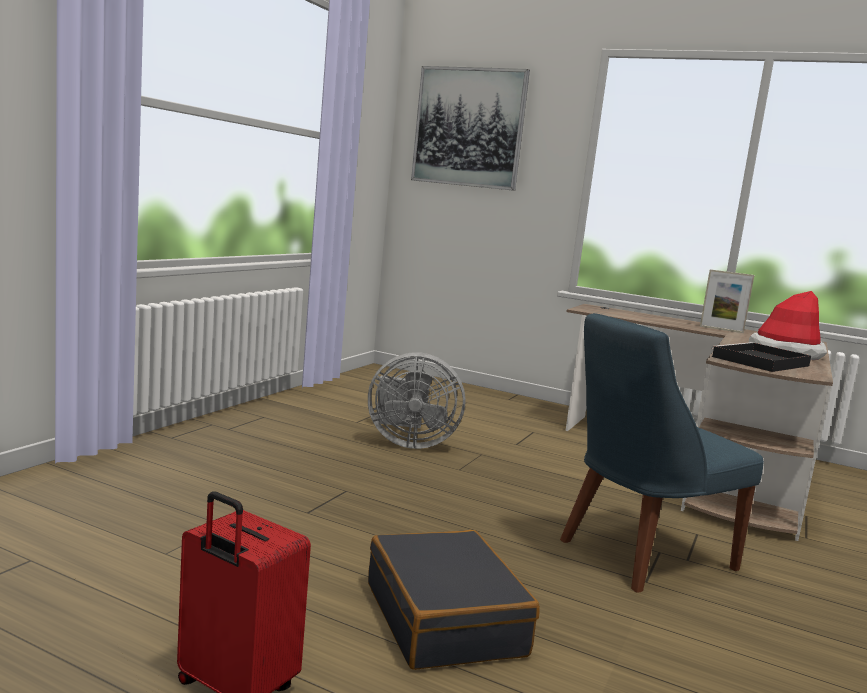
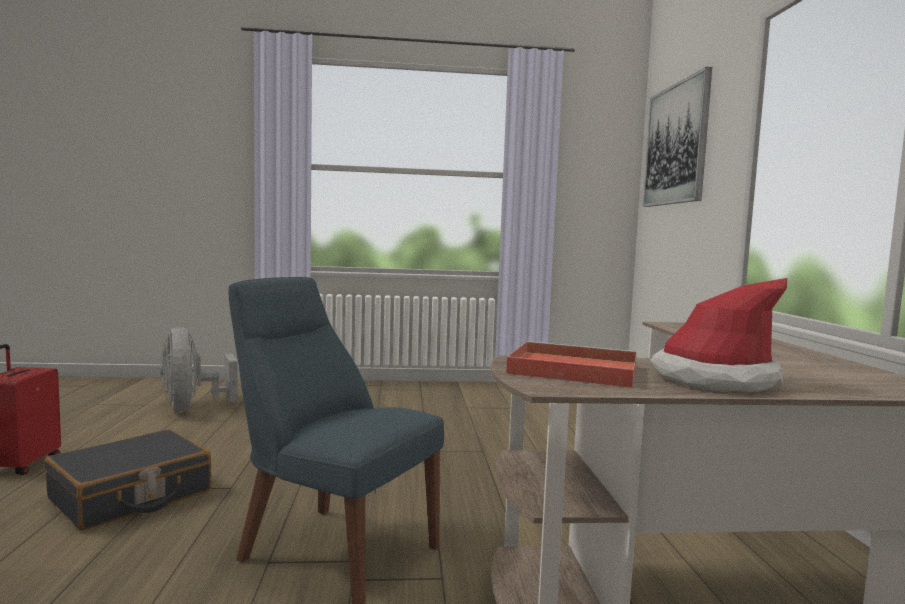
camera: 60 degrees right, 5 degrees down
(409, 442) = (456, 427): grey fan -> grey fan (192, 407)
(721, 329) = (791, 357): picture frame -> none
(760, 361) = (570, 370): black tray -> red tray

